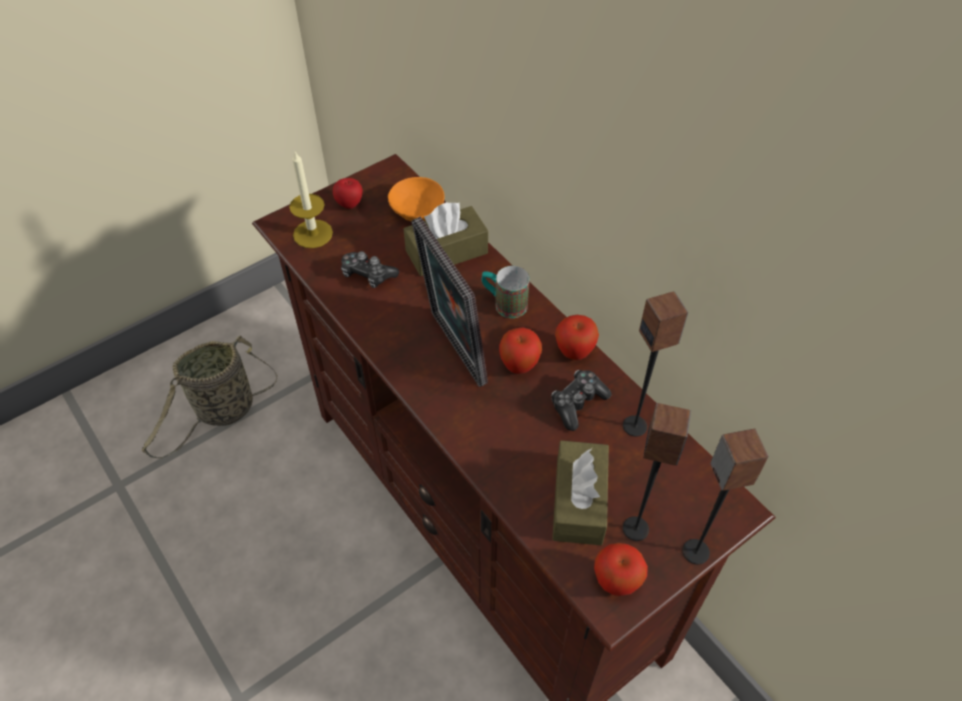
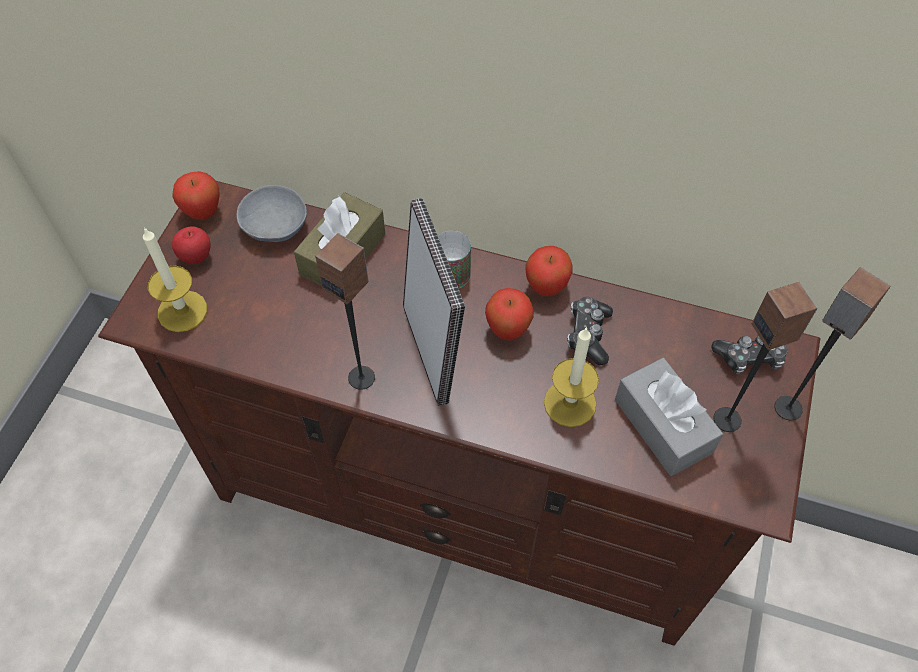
camera: 35 degrees left, 5 degrees up
(223, 412) = (106, 561): basket -> none
(367, 275) = (281, 322): game controller -> game controller (749, 358)
(419, 210) = (277, 225): orange bowl -> grey bowl
(452, 350) = (432, 351): picture frame -> picture frame turned 135 degrees counterclockwise
(521, 442) = (570, 403): none -> candle
(579, 501) = (663, 426): brown tissue box -> grey tissue box
(616, 582) = (750, 478): apple -> apple (203, 212)
(635, 426) = (653, 326): speaker -> speaker (362, 377)

